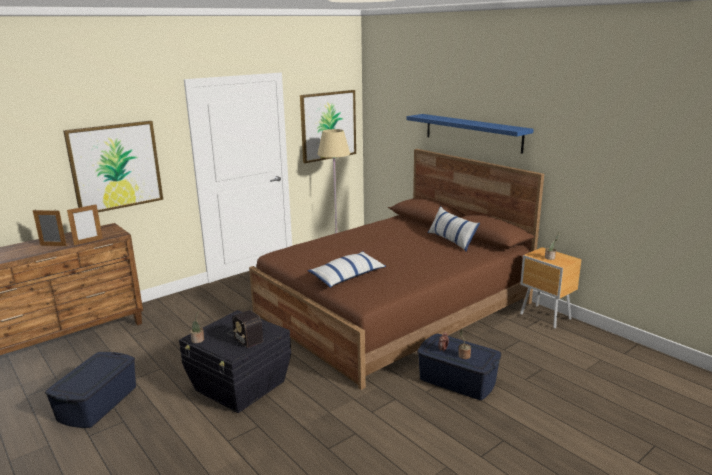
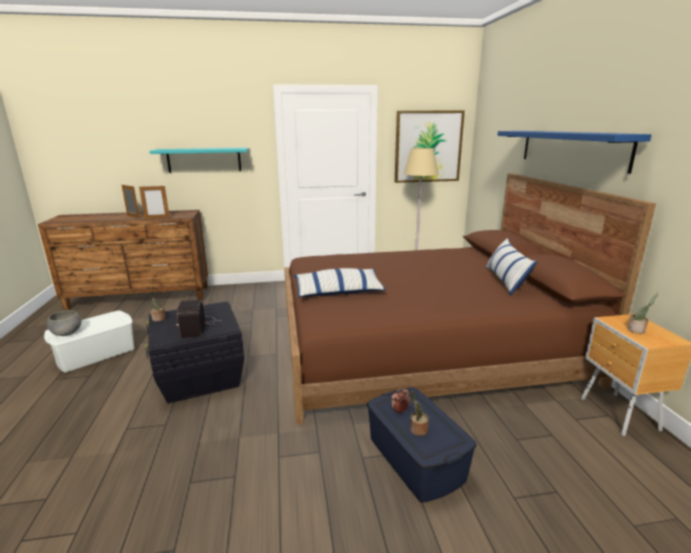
camera: 30 degrees right, 0 degrees up
(77, 386) = (66, 332): none -> grey bowl
(97, 403) = (95, 353): blue storage box -> white storage box
(115, 166) = (204, 160): picture -> turquoise shelf

